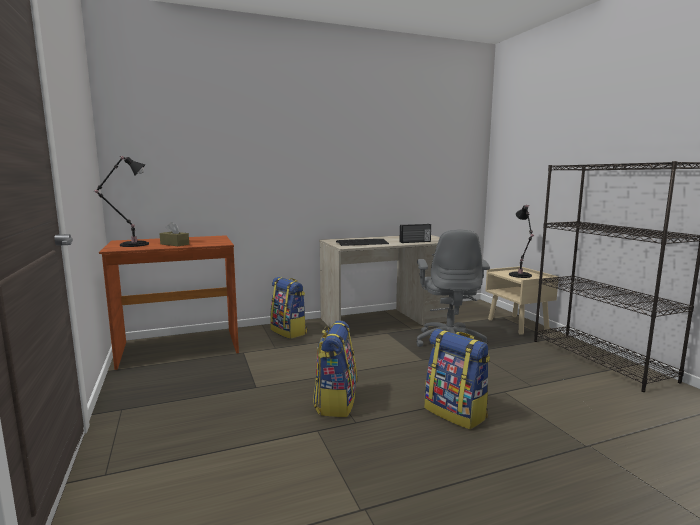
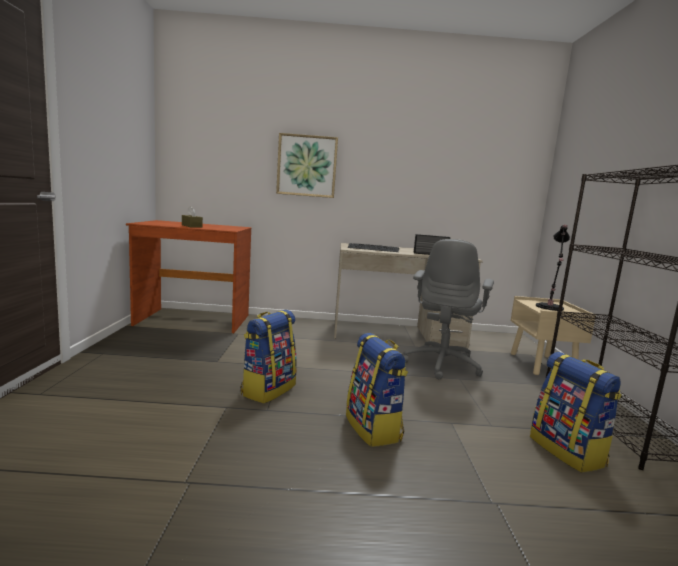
camera: 20 degrees right, 0 degrees up
(131, 245) = (160, 223): black table lamp -> none
(278, 165) = (307, 166): none -> picture
(289, 332) = (294, 326): backpack -> backpack (568, 451)

